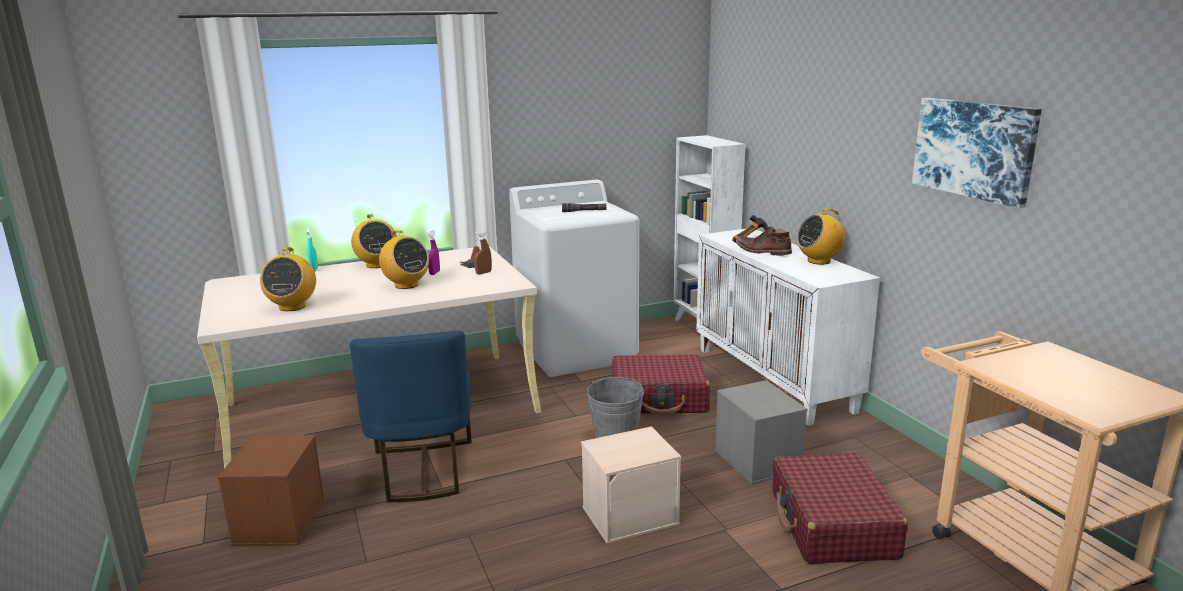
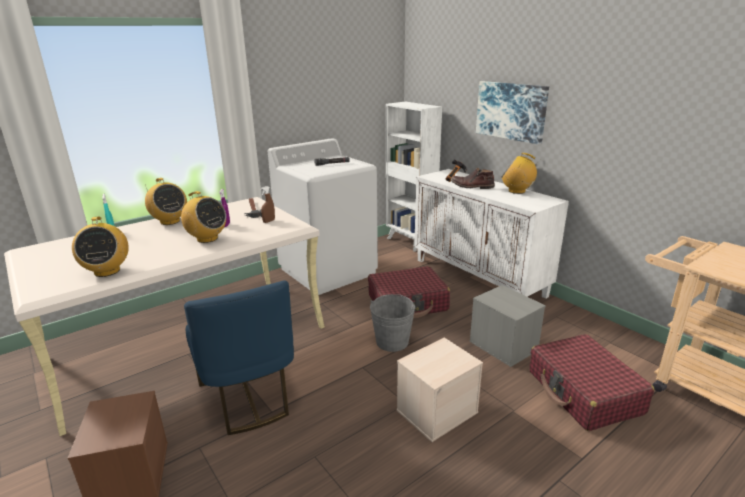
camera: 15 degrees left, 5 degrees up
(819, 261) = (517, 191): radio -> radio turned 60 degrees clockwise
(974, 149) = (660, 102): picture -> picture (511, 111)

